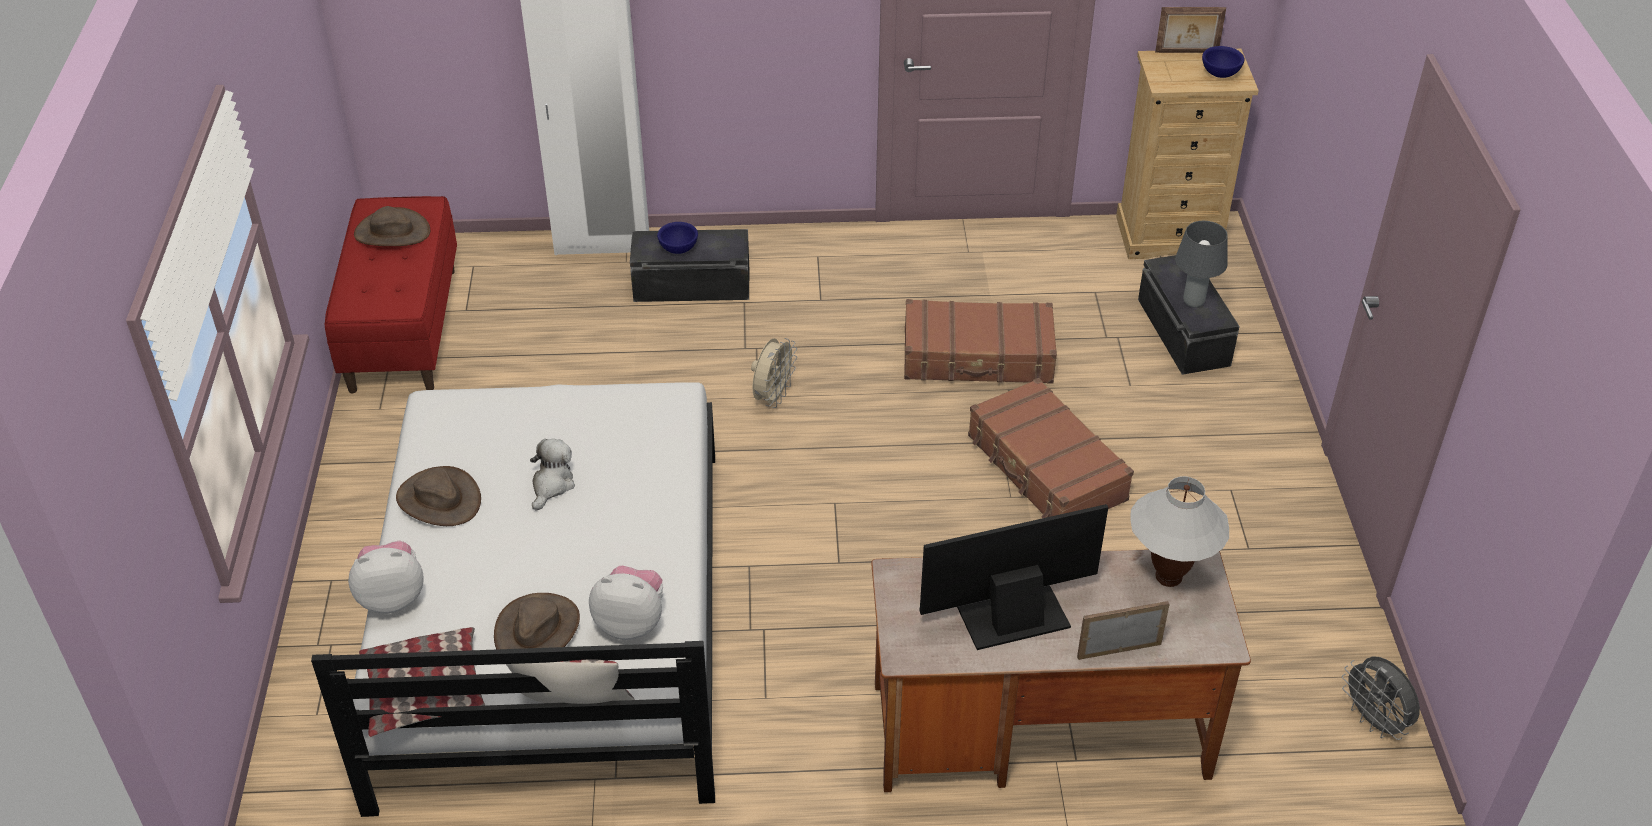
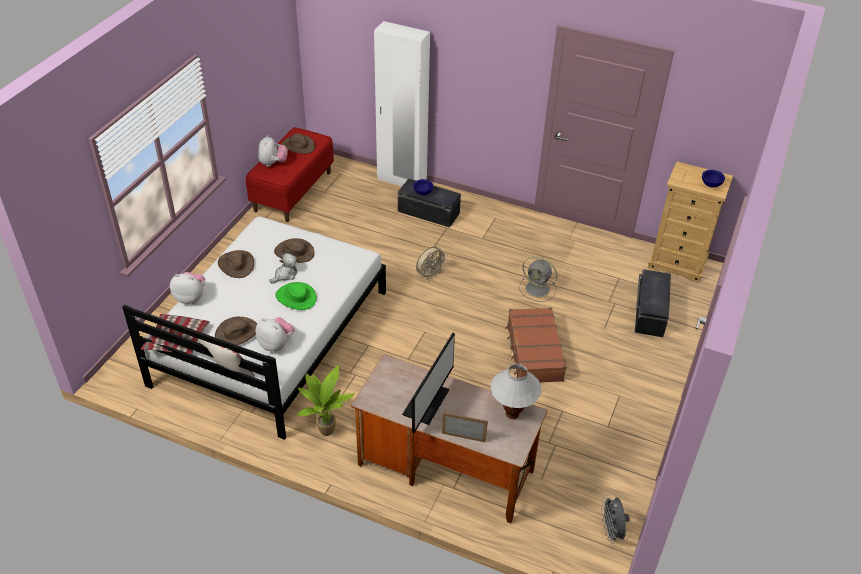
camera: 25 degrees right, 0 degrees up
(365, 281) = (273, 163): none -> plush toy
(538, 436) = (294, 252): none -> brown hat
(605, 519) = (296, 297): none -> green hat
(779, 753) = (325, 430): none -> potted plant
(978, 357) = (538, 289): brown suitcase -> grey fan
(1012, 615) = (427, 402): monitor -> monitor turned 105 degrees clockwise
(1187, 53) = (701, 169): picture frame -> none
(1194, 302) = (653, 298): grey table lamp -> none

